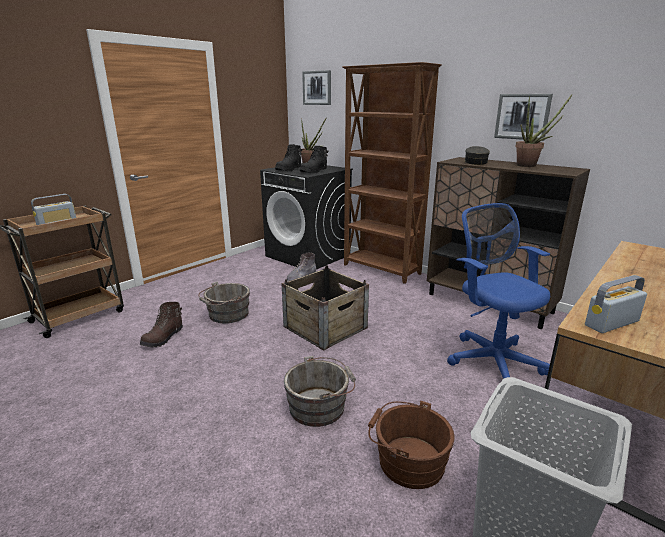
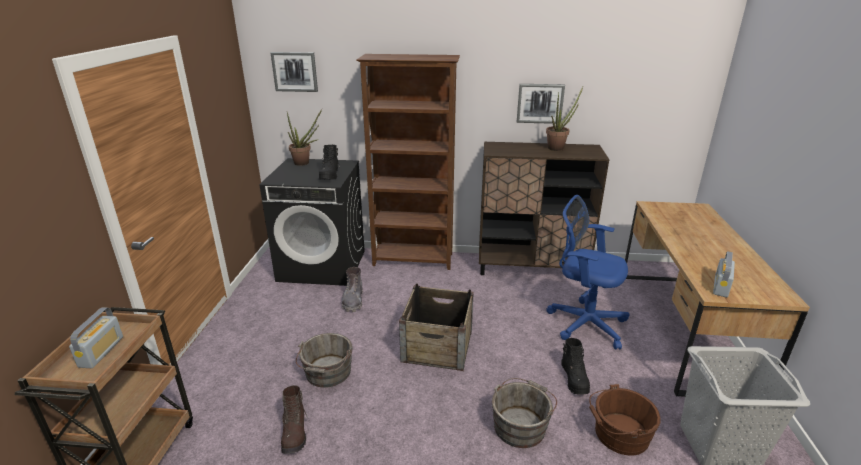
camera: 35 degrees left, 5 degrees up
(289, 169) = (295, 177): black boot -> black boot (574, 379)
(475, 162) = (514, 150): grey cap -> none

